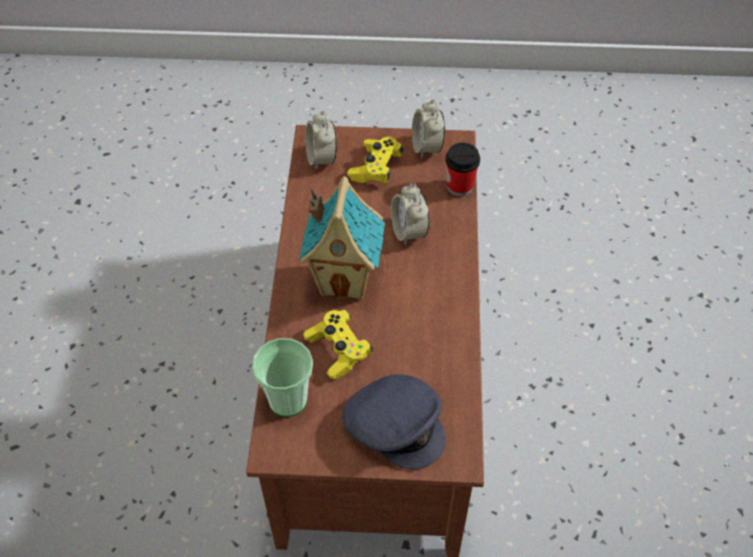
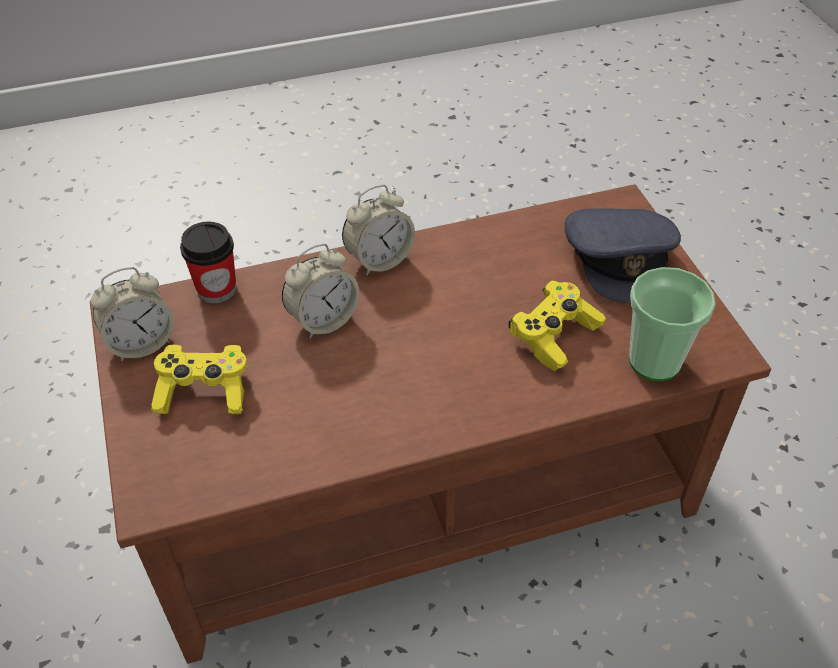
camera: 110 degrees left, 5 degrees down
(321, 159) = (201, 470): alarm clock -> alarm clock (379, 260)
(345, 280) = (439, 362): toy house -> none
(395, 425) = (619, 258): grey cap -> grey cap turned 150 degrees clockwise

